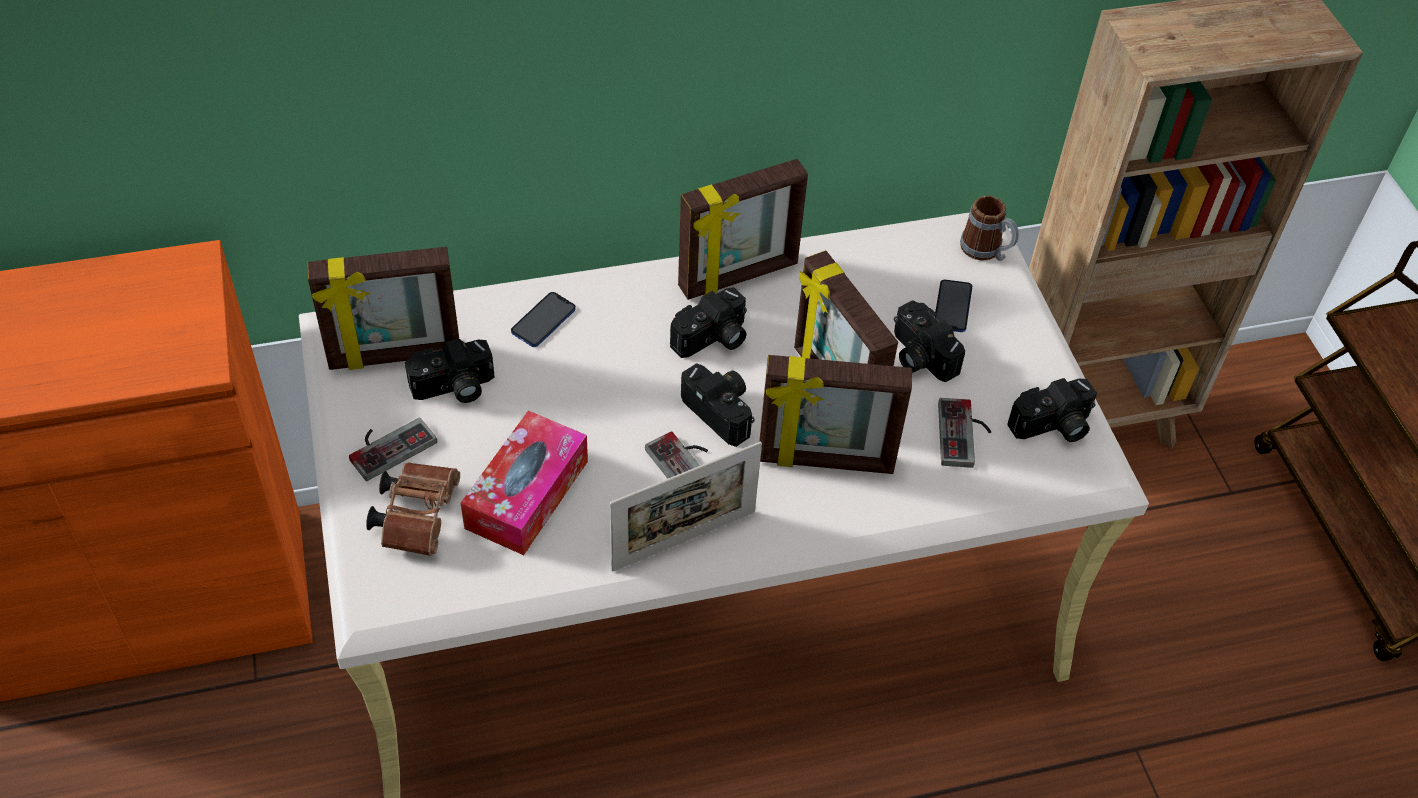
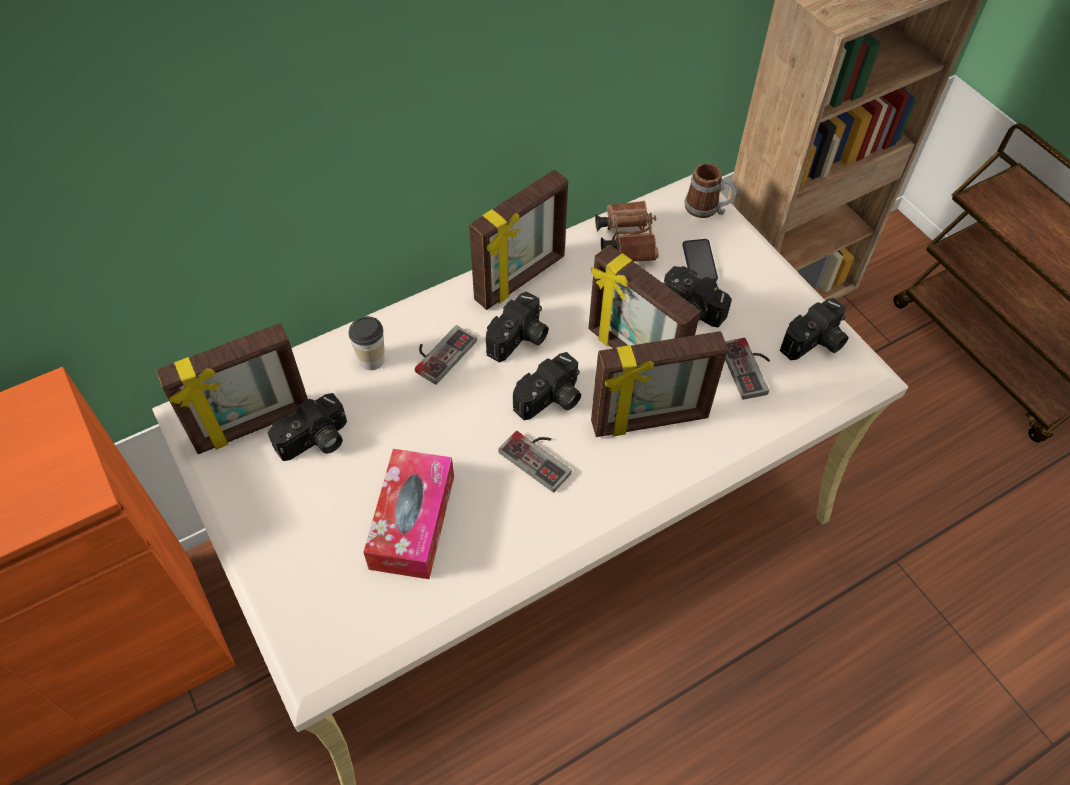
camera: 15 degrees left, 5 degrees up
(388, 444) = (274, 510): game controller -> game controller (440, 352)
(418, 515) = (323, 568): brown binoculars -> brown binoculars (626, 240)
(543, 321) = (372, 360): phone -> cup
(684, 540) = (560, 525): picture frame -> none
(723, 411) = (551, 400): camera -> camera turned 105 degrees clockwise

